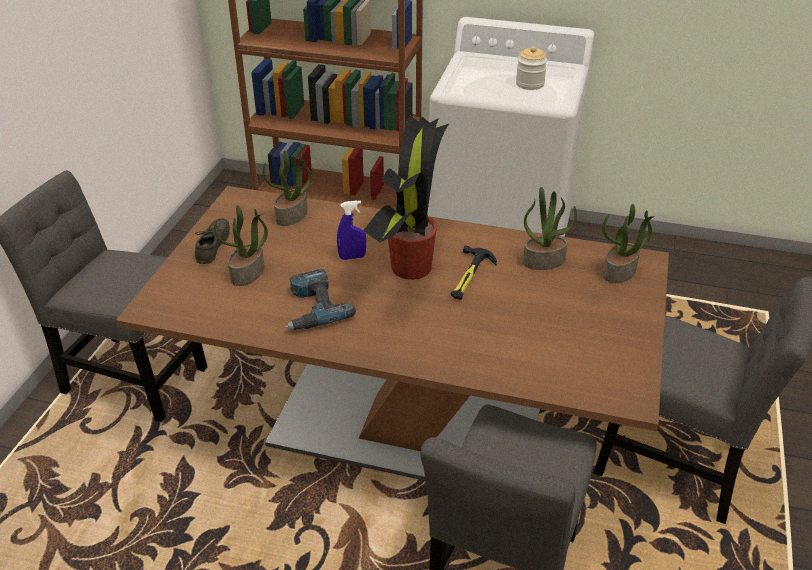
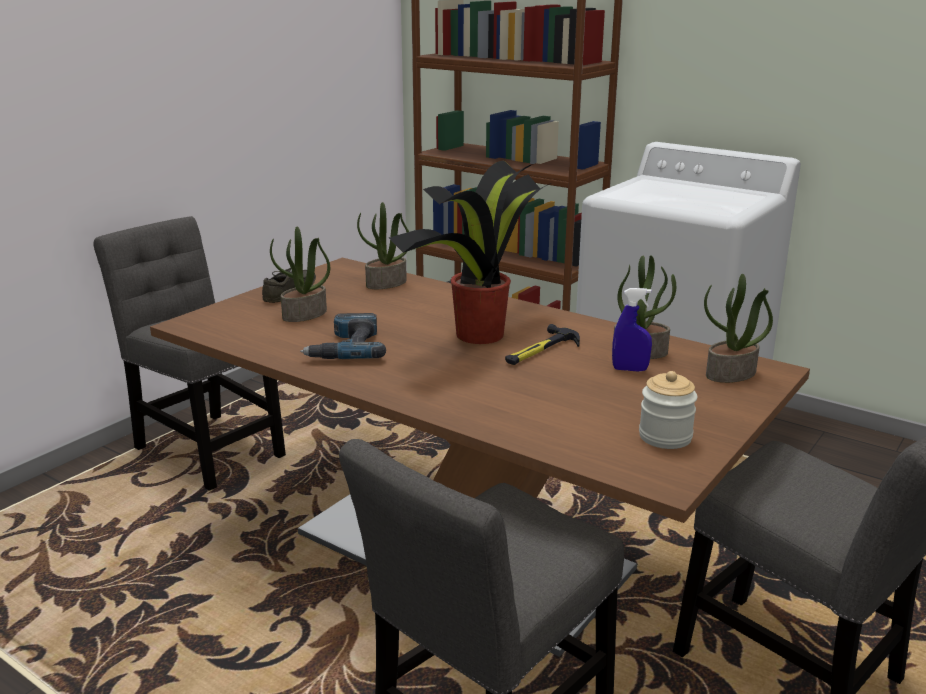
camera: 20 degrees right, 15 degrees down
(352, 257) = (422, 319): blue spray bottle -> blue spray bottle (630, 369)
(530, 84) = (702, 200): jar -> jar (665, 437)

